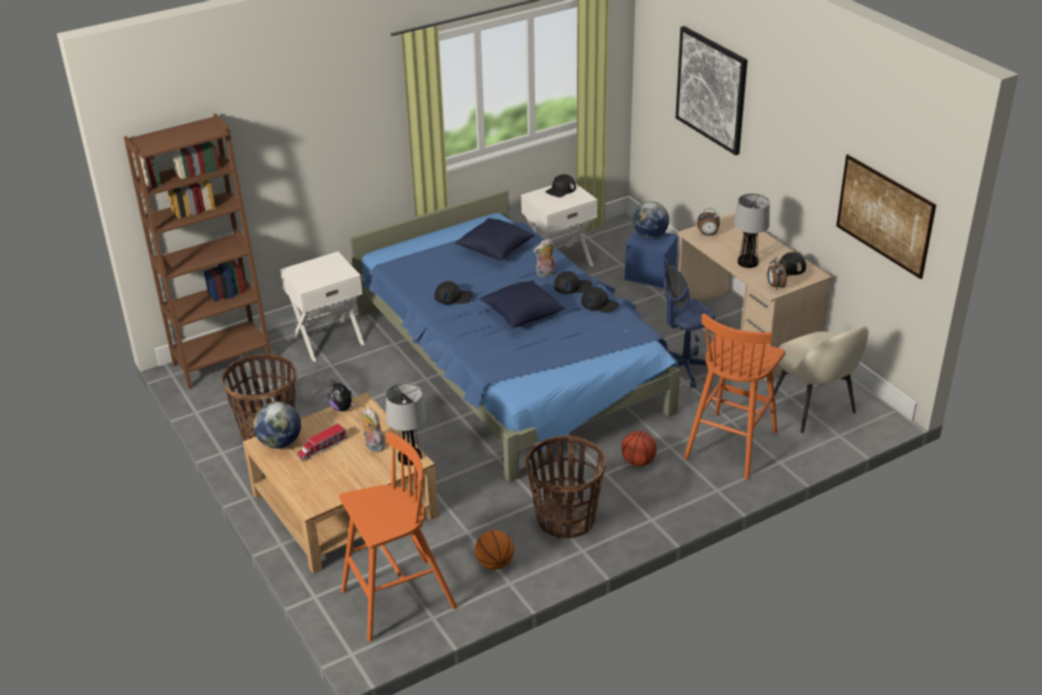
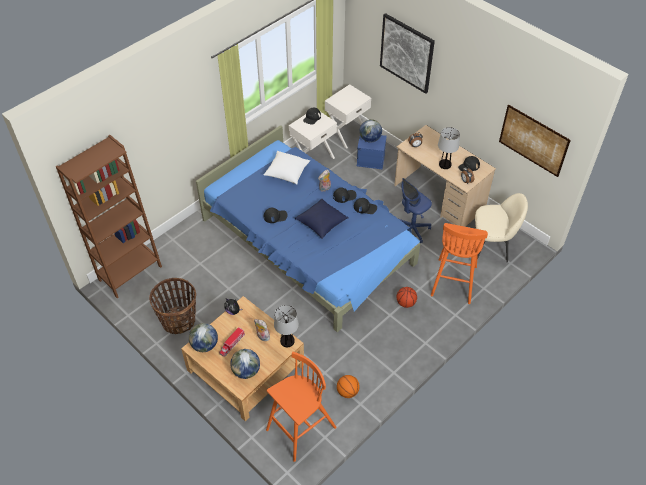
camera: 15 degrees left, 15 degrees up
(328, 339) = (191, 243): white nightstand -> white nightstand (346, 133)
(328, 485) = (246, 371): none -> globe
(495, 250) = (287, 173): blue pillow -> white pillow
(565, 519) = (377, 352): basket -> none
(813, 409) = (491, 246): beige chair -> beige chair turned 45 degrees counterclockwise

